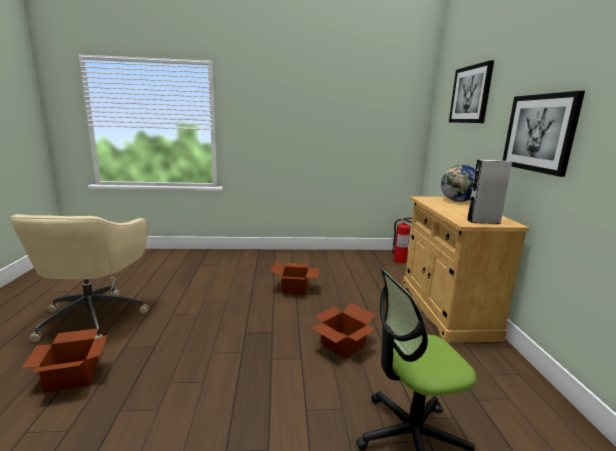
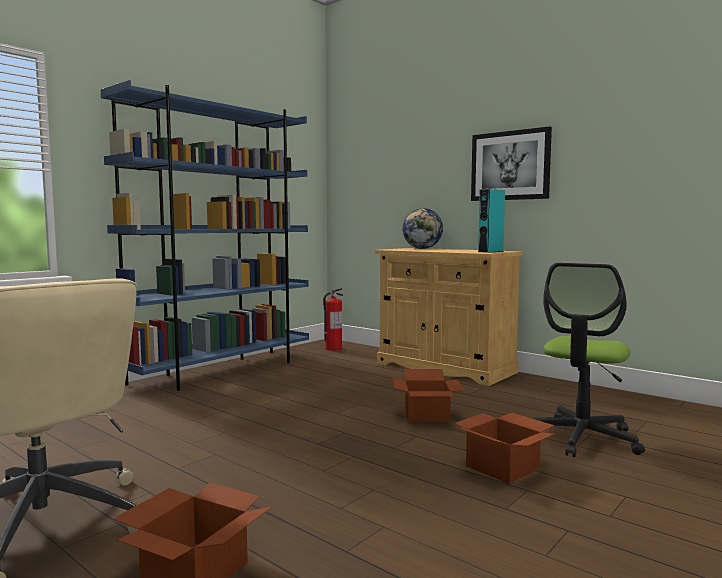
camera: 45 degrees left, 10 degrees down
(295, 289) = (282, 397): cardboard box -> cardboard box (504, 467)
(305, 256) = (222, 370): none -> blue bookcase
(470, 94) = (399, 137): picture -> none
(483, 221) = (490, 251): grey speaker -> turquoise speaker

